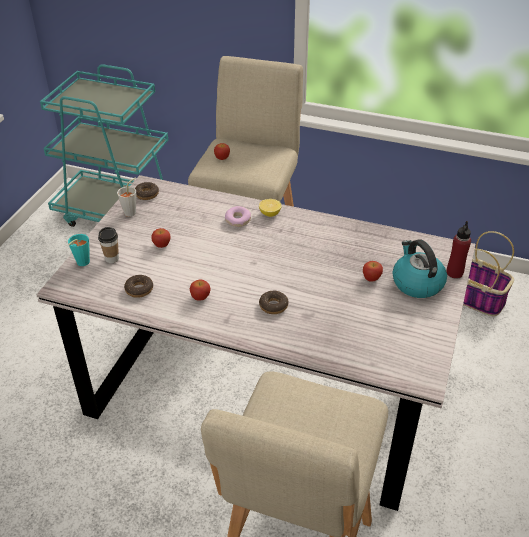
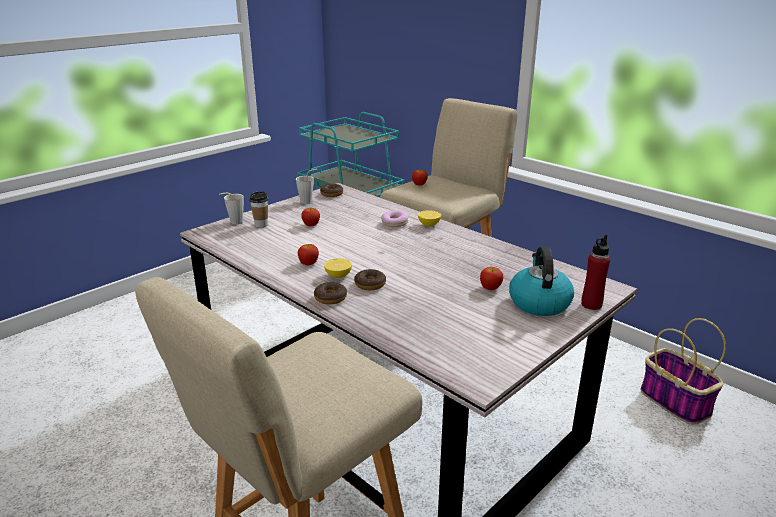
camera: 25 degrees right, 15 degrees down
(81, 264) = (234, 222): turquoise cup -> grey cup
(139, 289) = (262, 247): donut -> donut (330, 298)
(239, 304) = (338, 276): none -> lemon

